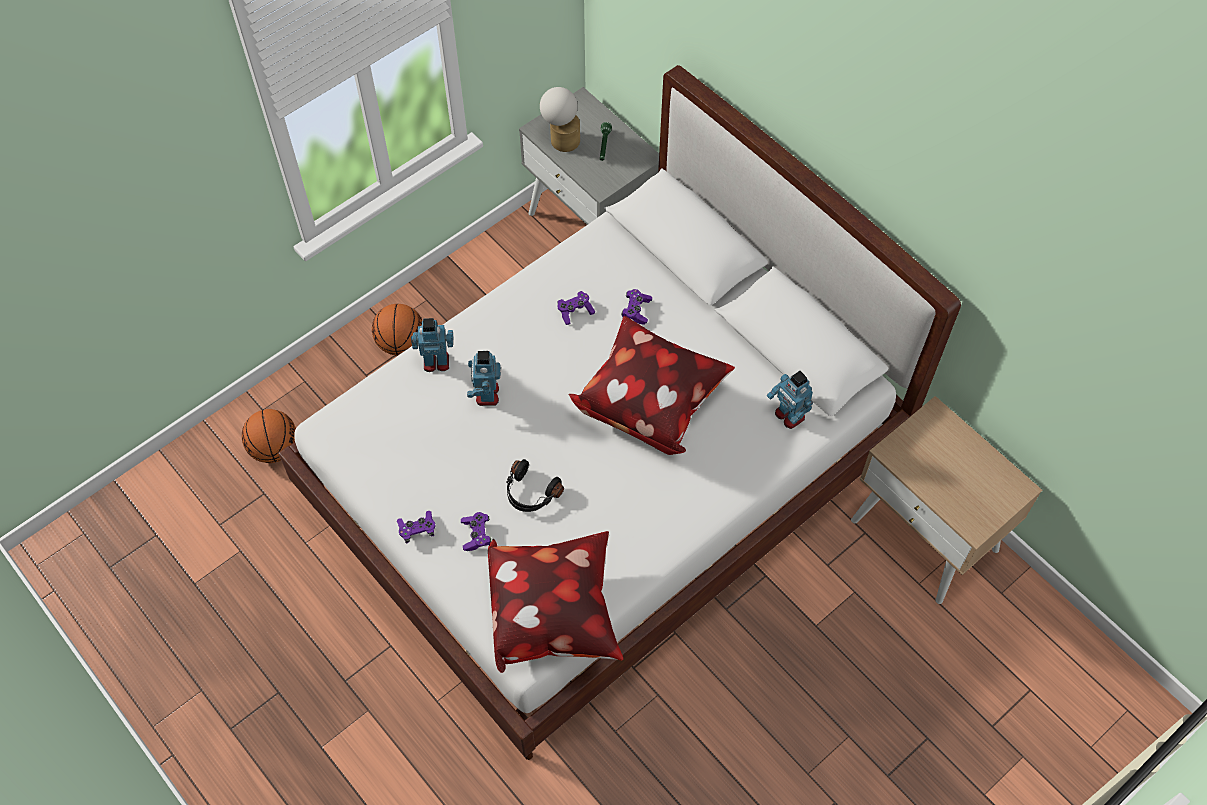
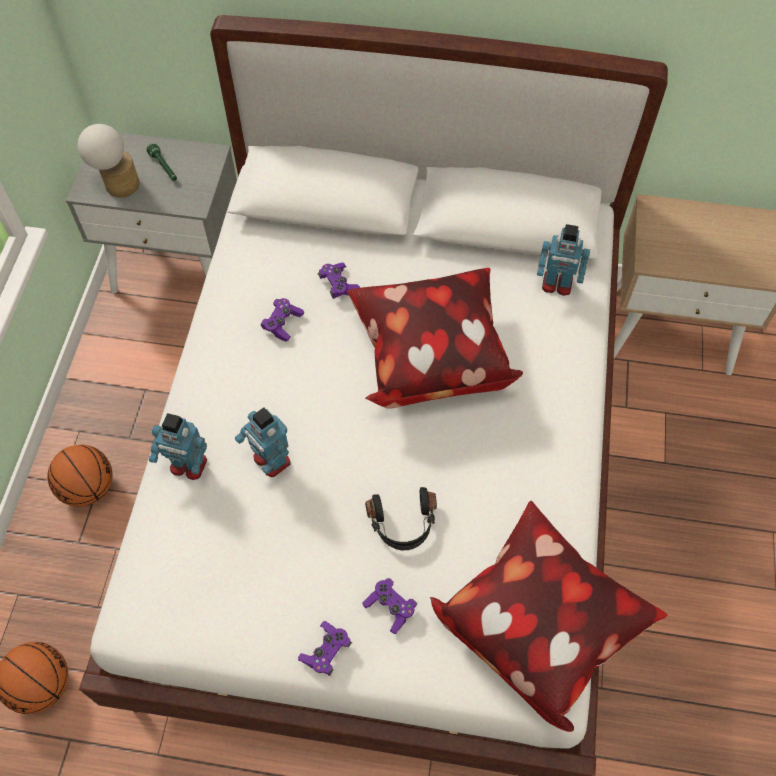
camera: 40 degrees left, 0 degrees up
(436, 361) = (188, 466): toy robot -> toy robot turned 120 degrees counterclockwise

